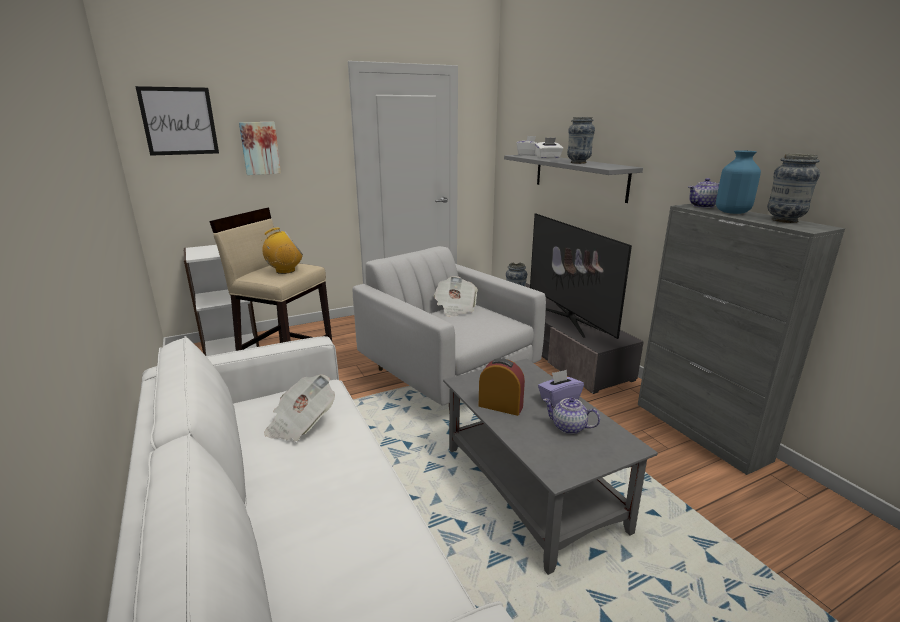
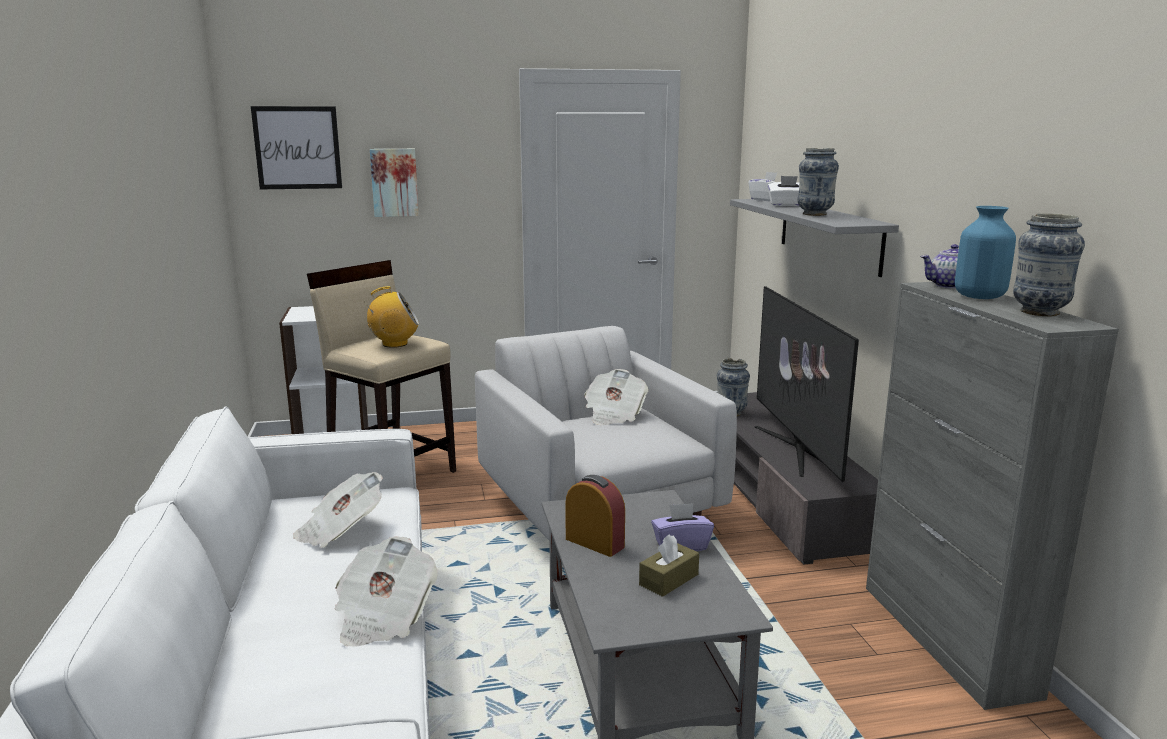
camera: 15 degrees right, 5 degrees down
(377, 494) = (383, 617): none -> newspaper
(568, 427) = (669, 580): teapot -> brown tissue box

